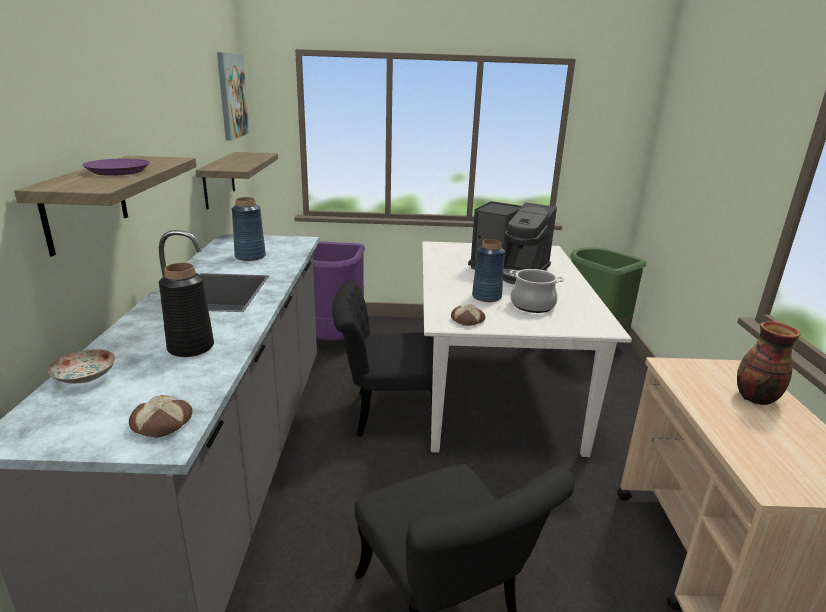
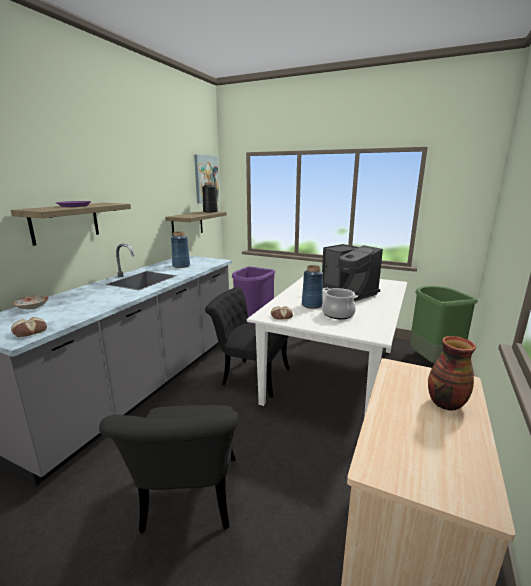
camera: 25 degrees right, 5 degrees down
(191, 347) = (91, 302): black vase -> black vase (210, 212)

